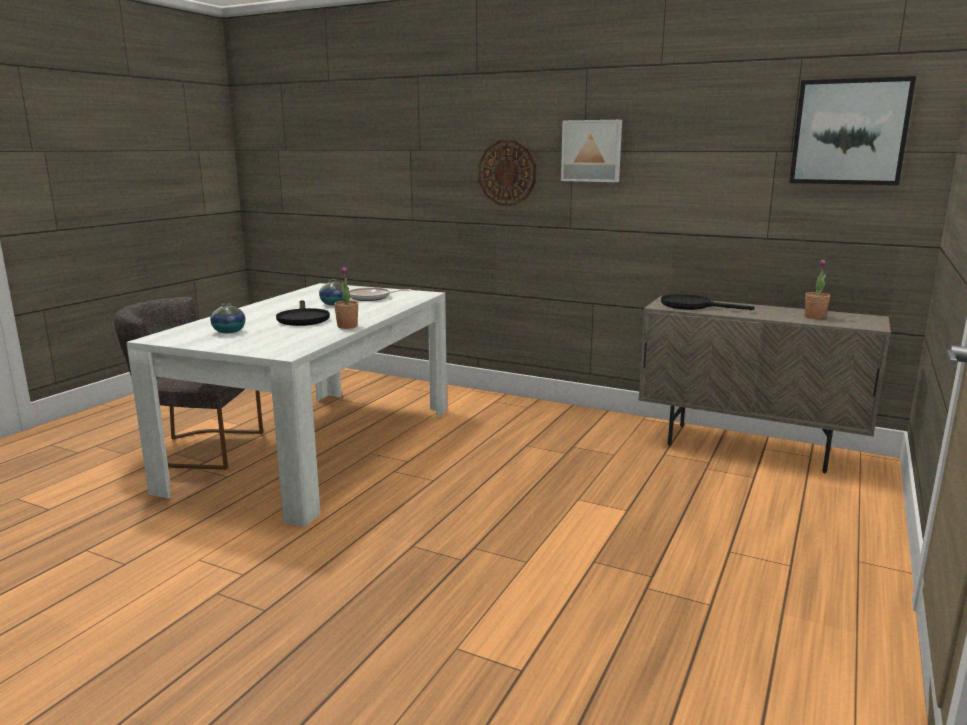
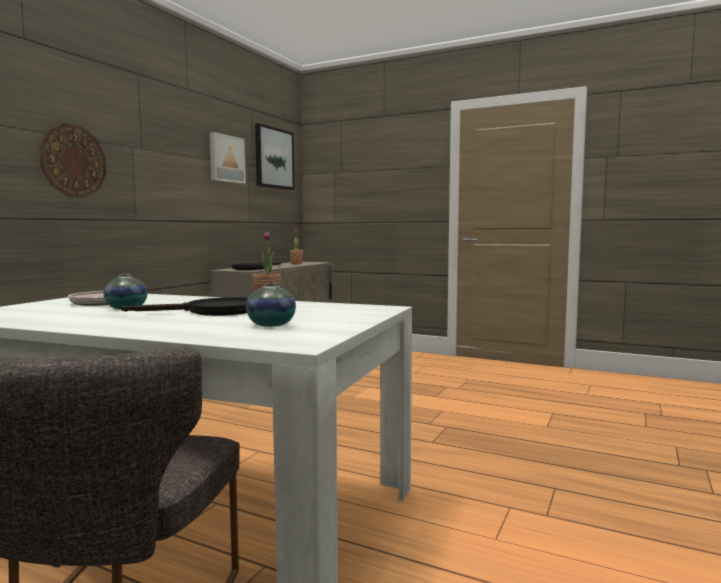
camera: 90 degrees left, 10 degrees down
(591, 151) = (150, 149): picture -> picture (226, 159)

